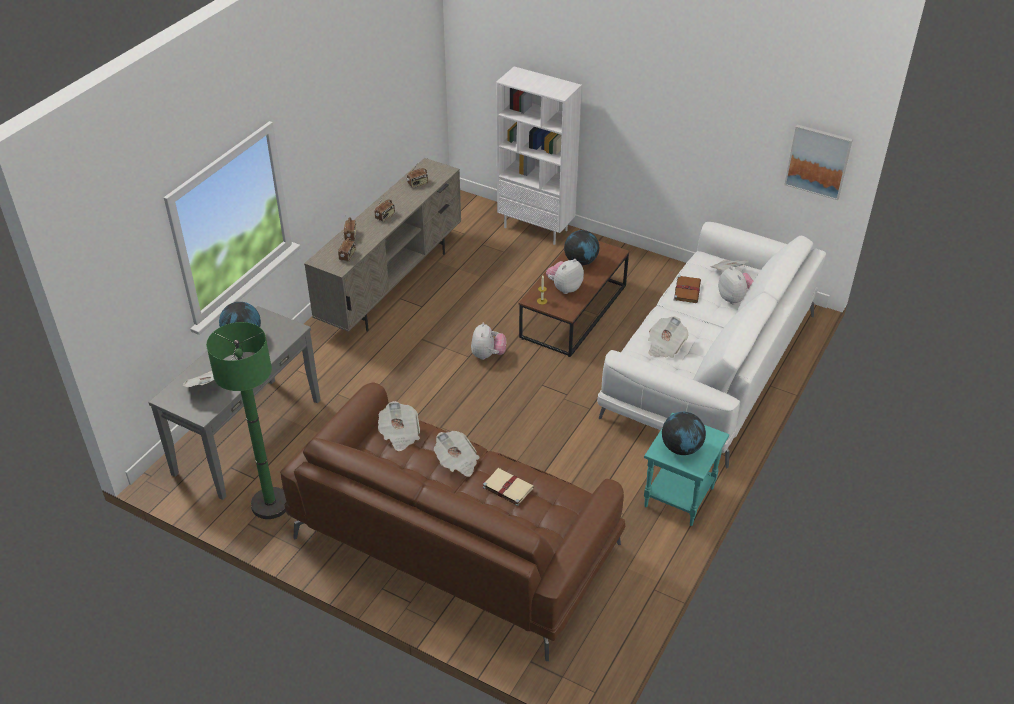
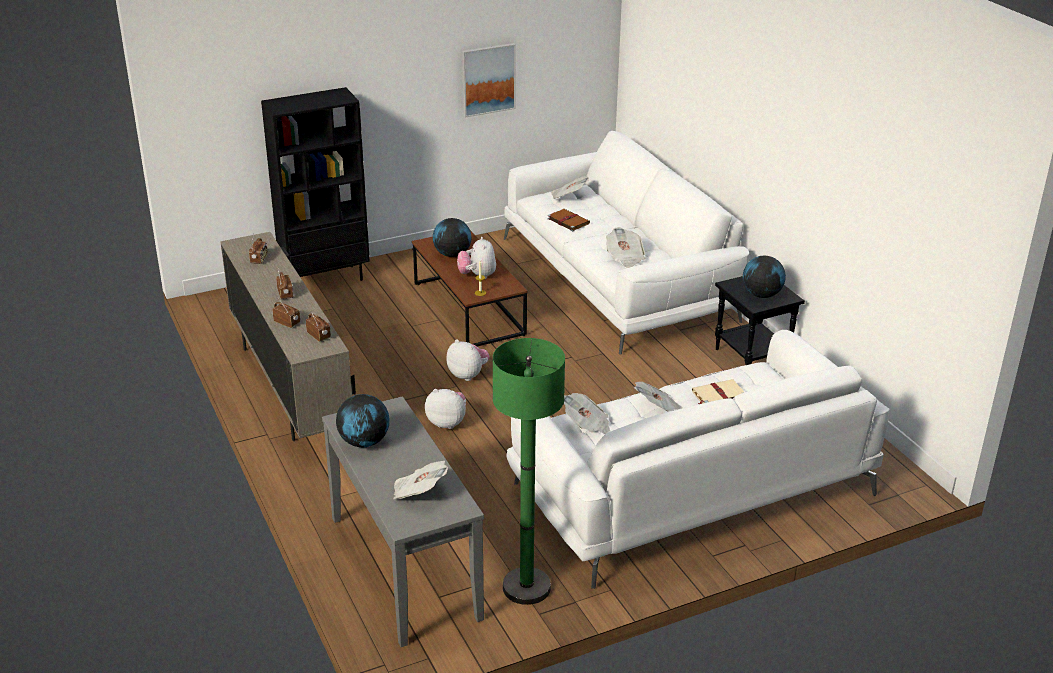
camera: 55 degrees left, 10 degrees down
(453, 540) = (690, 490): brown sofa -> white sofa
(536, 228) = (326, 279): white bookcase -> black bookcase
(679, 498) = (753, 357): turquoise side table -> black side table
(735, 298) = (604, 208): plush toy -> plush toy (447, 422)
(818, 161) = (585, 63): picture -> picture (488, 79)

